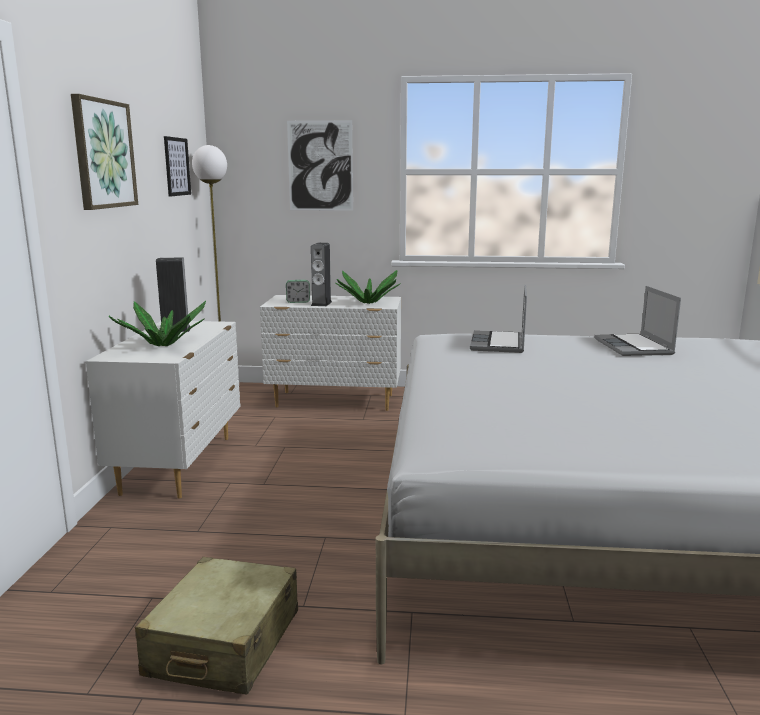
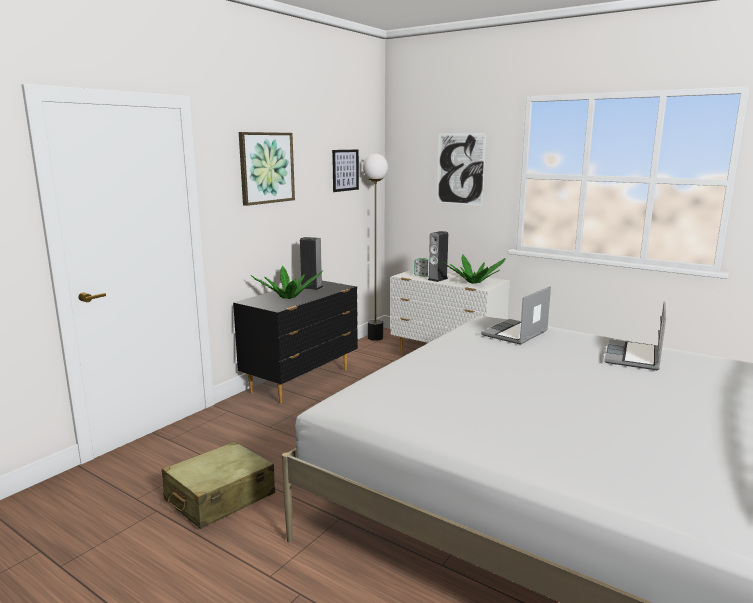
camera: 30 degrees right, 0 degrees up
(180, 464) = (302, 381): white dresser -> black dresser

